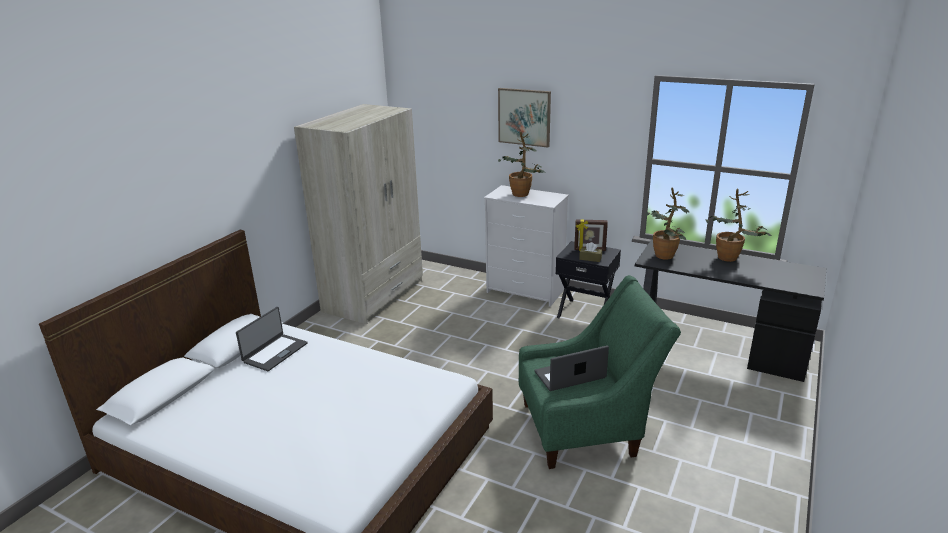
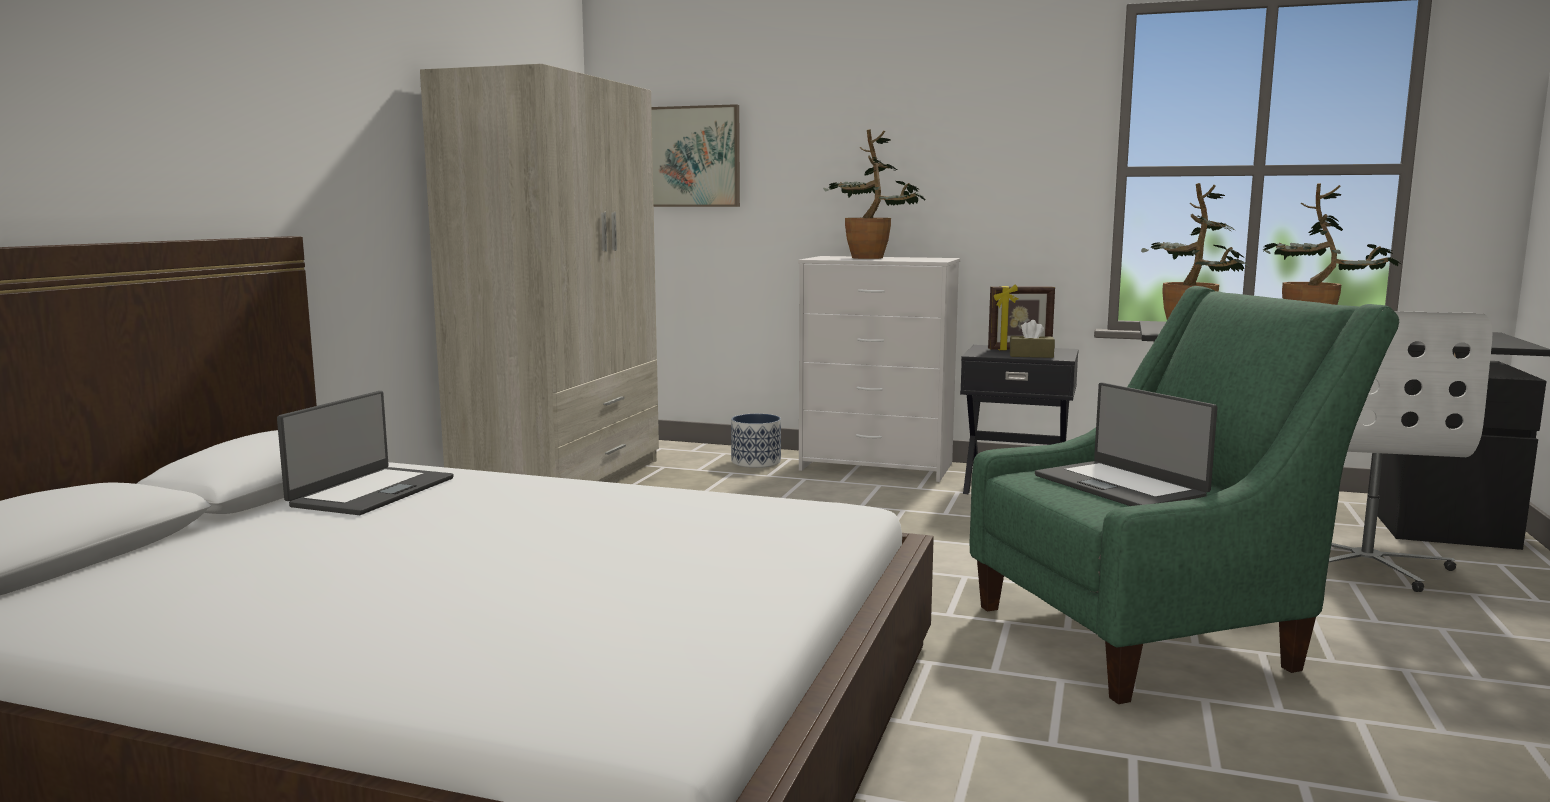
camera: 10 degrees left, 15 degrees down
(468, 284) = (756, 462): none -> planter
(524, 117) = (868, 113): picture -> picture (693, 157)
(570, 376) = (1120, 486): laptop -> laptop turned 90 degrees counterclockwise
(717, 387) = (1367, 564): none -> white office chair

